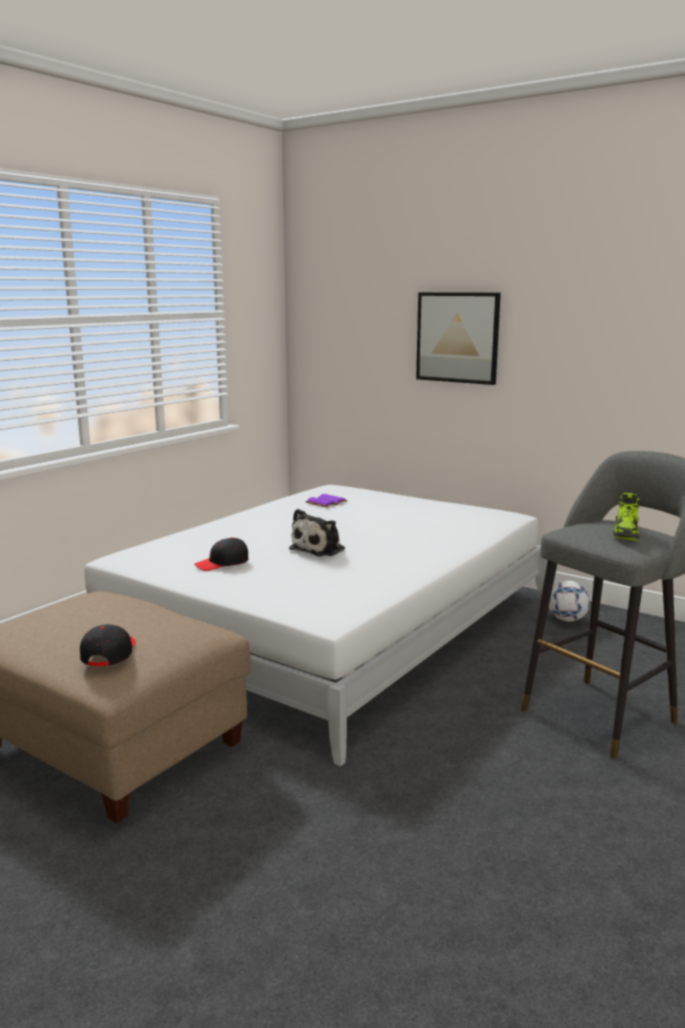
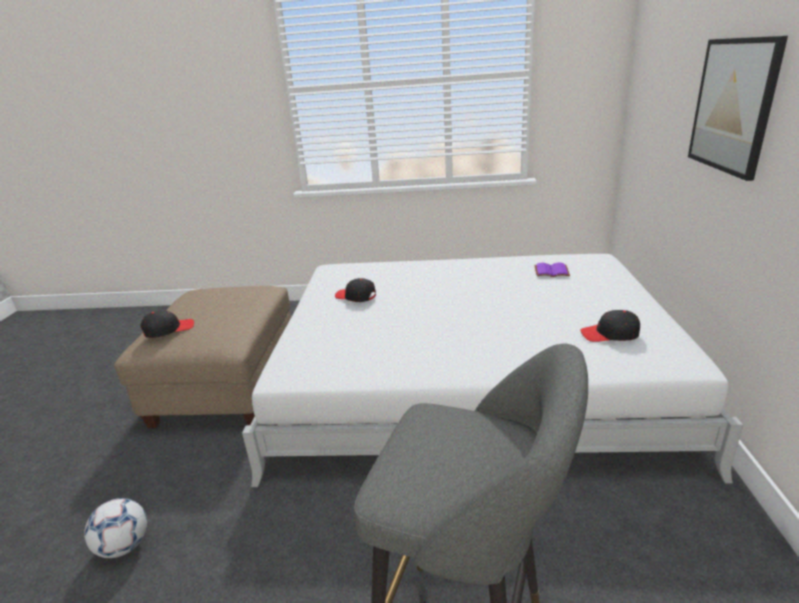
camera: 60 degrees right, 10 degrees up
(320, 549) = (428, 313): plush toy -> none
(454, 516) = (610, 334): none -> black cap
(567, 619) = (685, 525): football -> football (124, 546)
(626, 534) = (451, 466): shoe -> none

